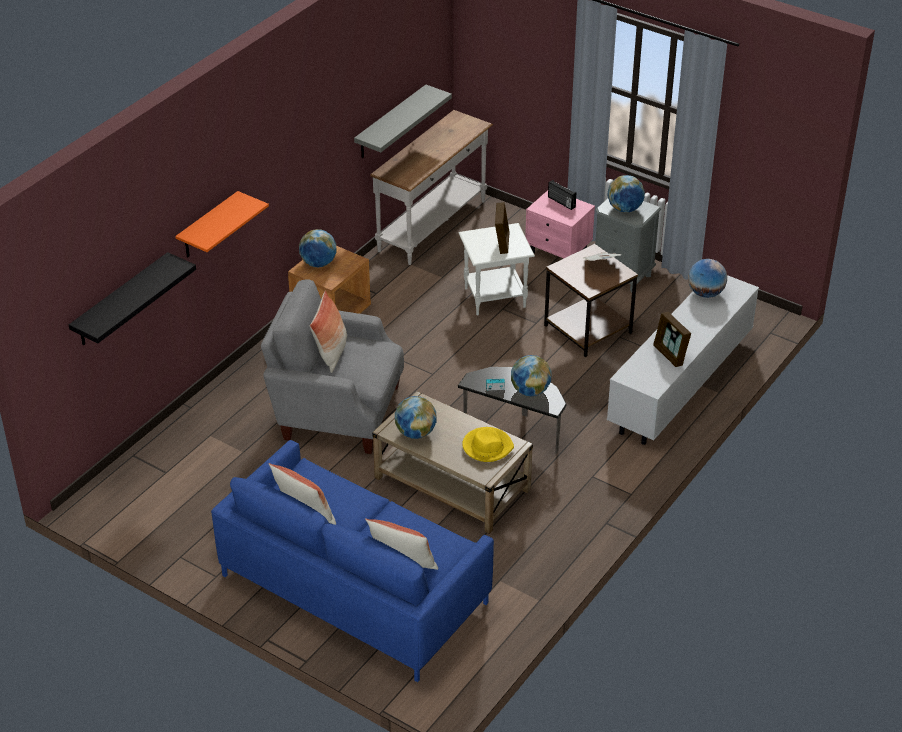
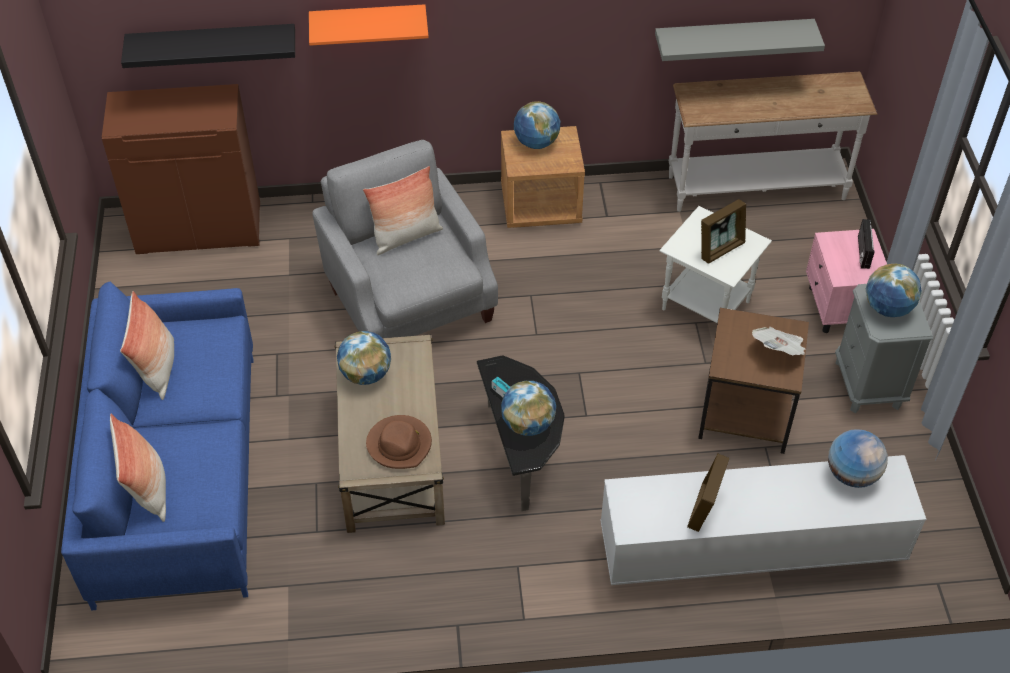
camera: 50 degrees right, 10 degrees up
(140, 471) = (200, 227): none -> brown cabinet
(487, 446) = (399, 444): yellow hat -> brown hat

